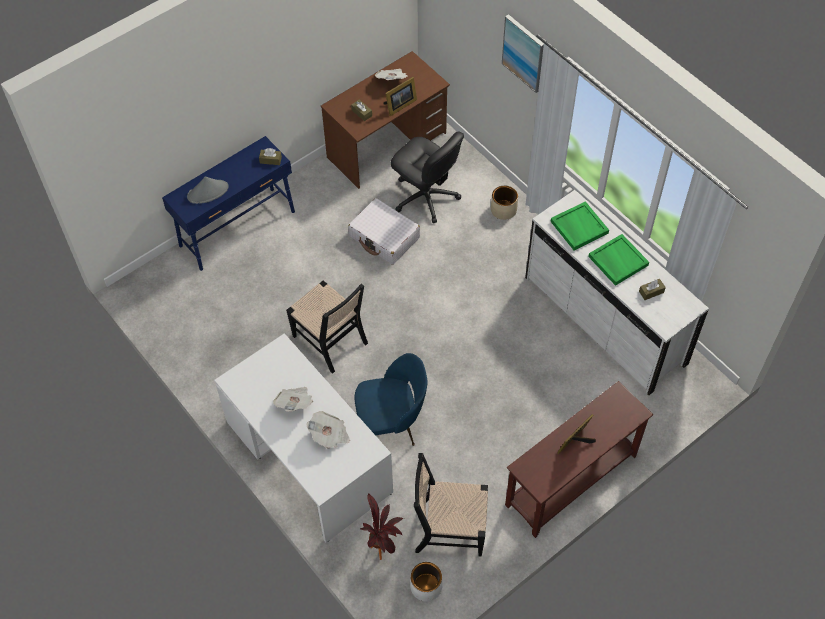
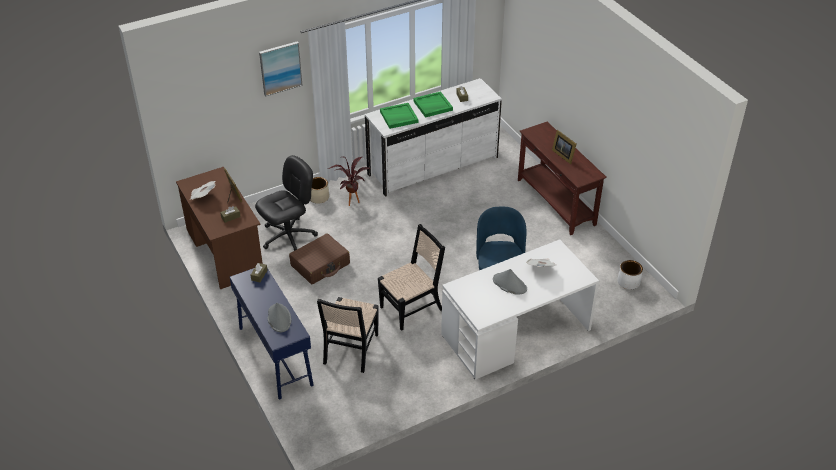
camera: 80 degrees left, 15 degrees down
(295, 403) = (509, 284): newspaper -> grey hat
(383, 546) = (596, 300): potted plant -> potted plant (350, 200)
(384, 237) = (320, 265): white suitcase -> brown suitcase
(449, 529) = (586, 264): chair -> chair (351, 349)

